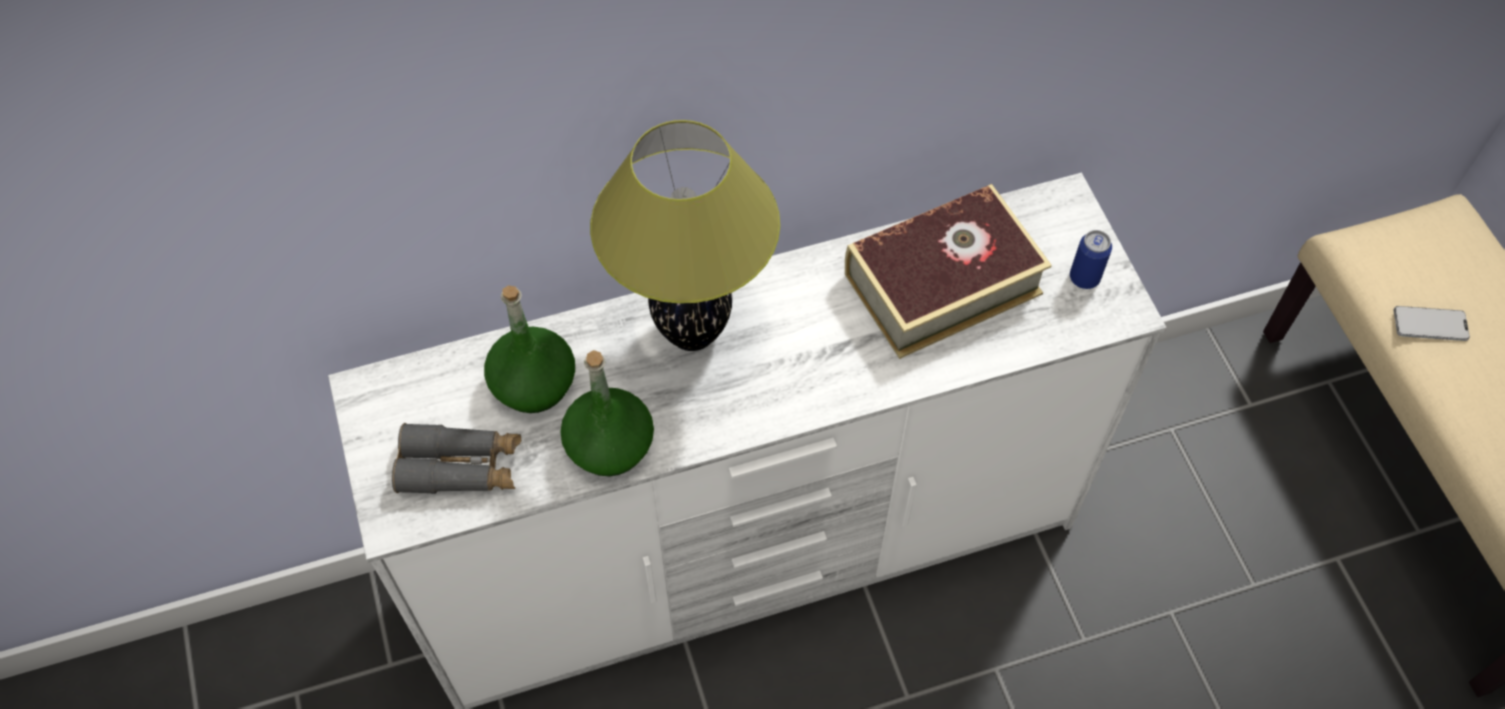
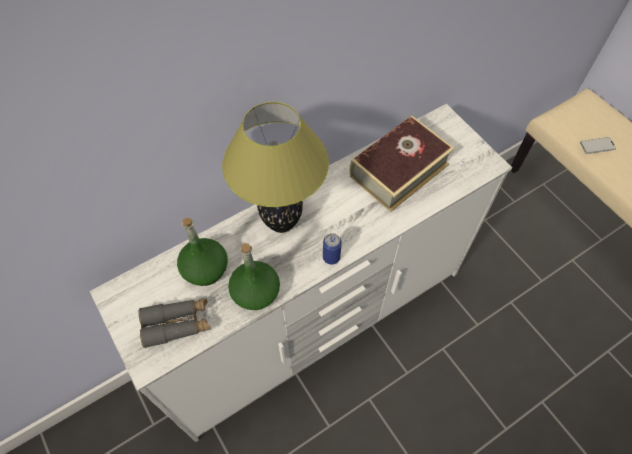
camera: 15 degrees left, 0 degrees up
(1084, 278) = (465, 152): can -> can (331, 257)

